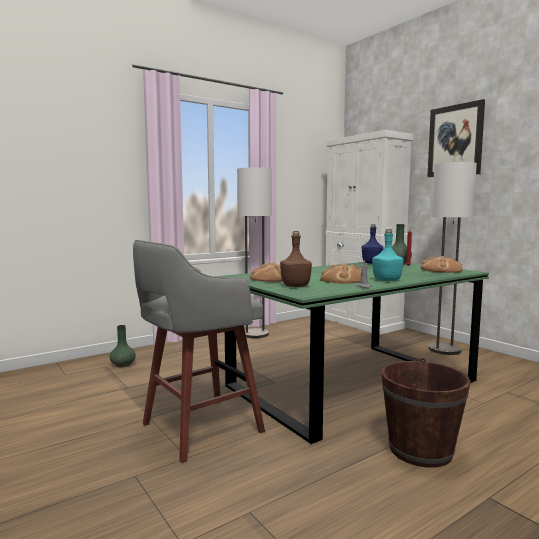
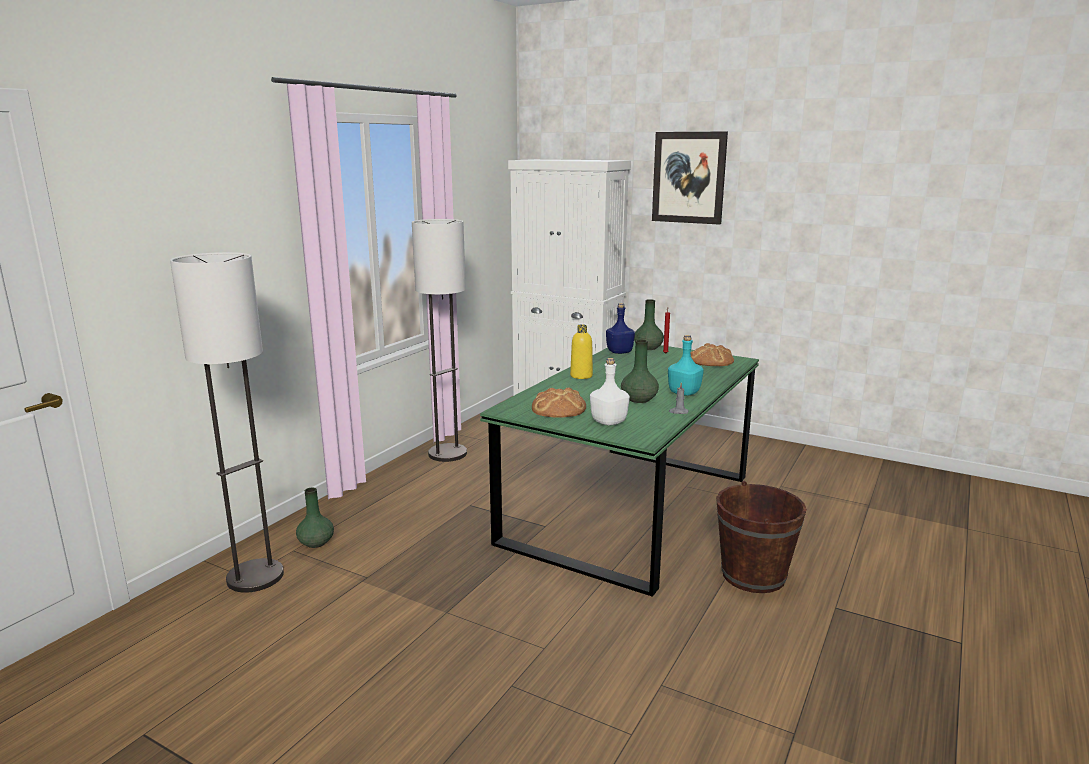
camera: 25 degrees left, 10 degrees up
(198, 429) = (520, 611): grey stool -> none
(296, 286) = (609, 422): brown bottle -> white bottle
(320, 269) = (581, 376): none -> yellow bottle
(342, 280) = (639, 399): bread -> green vase
(444, 350) = (687, 439): floor lamp -> floor lamp (255, 576)

